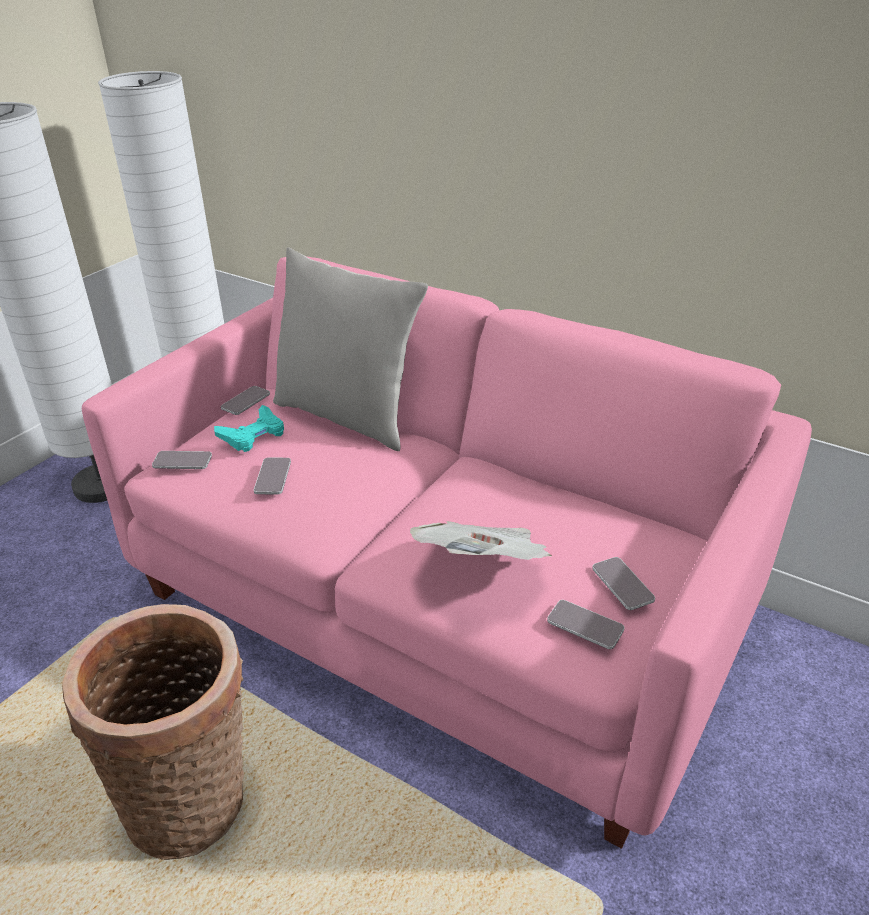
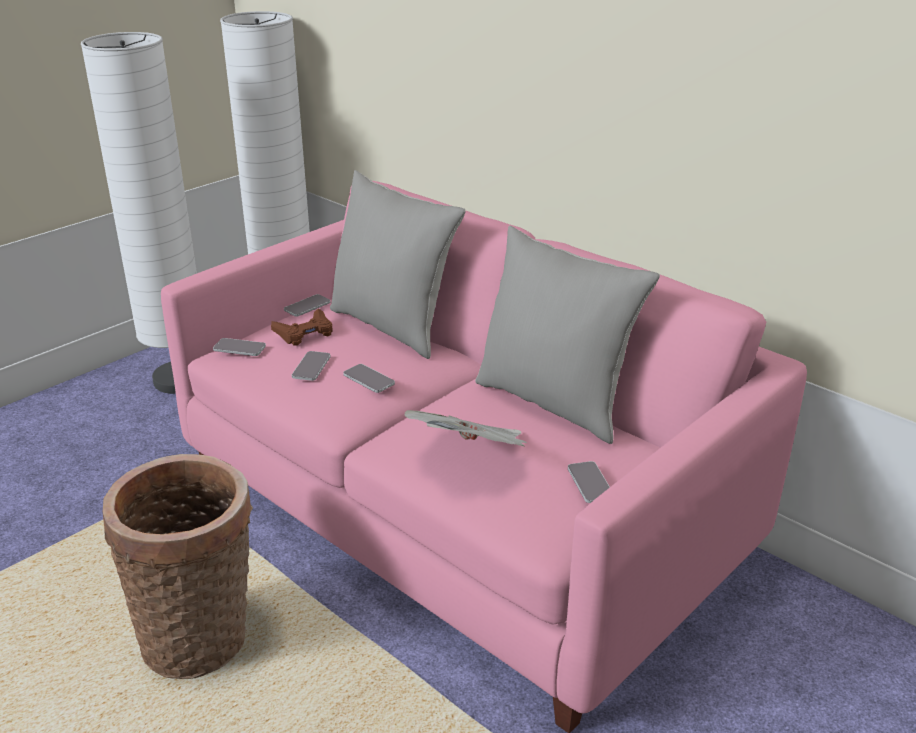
camera: 10 degrees right, 5 degrees down
(253, 434) = (304, 333): turquoise game controller -> brown game controller
(548, 488) = (554, 402): none -> grey pillow
(585, 625) = (544, 509): phone -> phone (368, 379)

